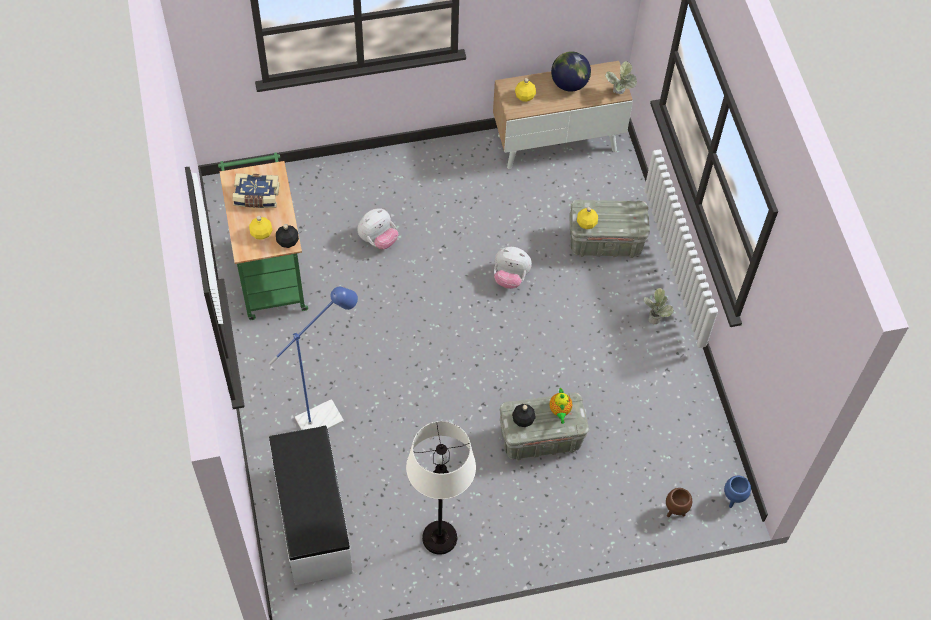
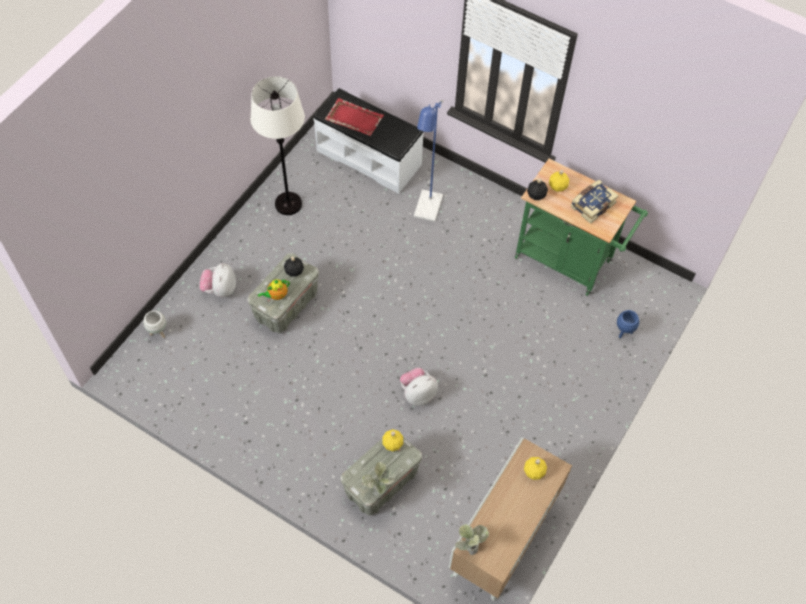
camera: 135 degrees right, 0 degrees up
(316, 506) = (354, 118): none -> red tray
(378, 239) = (531, 340): plush toy -> plush toy (220, 289)
(560, 411) = (276, 295): teapot -> teapot turned 75 degrees counterclockwise
(569, 83) = (515, 517): globe -> none
(655, 316) = (290, 455): potted plant -> potted plant (379, 488)
(675, 511) = (158, 332): brown planter -> white planter
(733, 499) = (126, 371): blue planter -> blue planter (623, 332)

